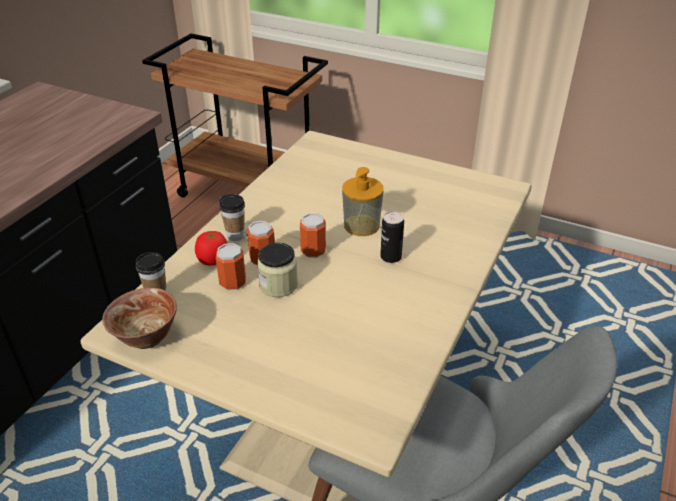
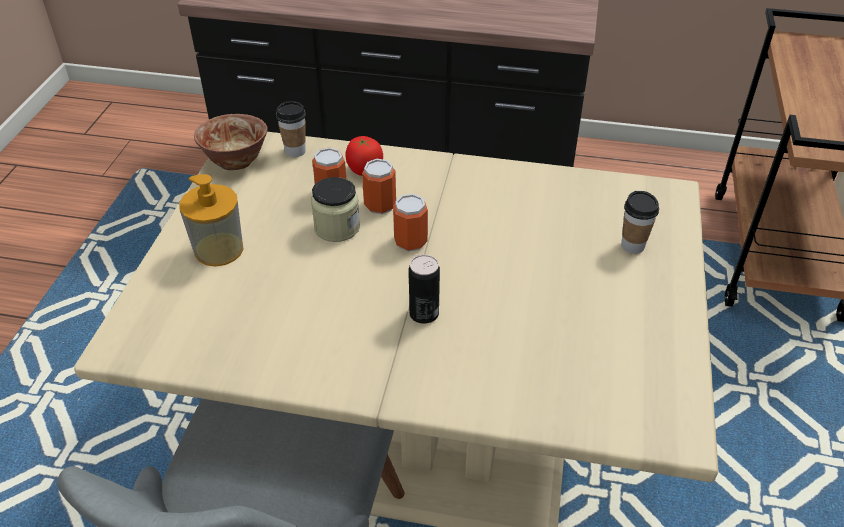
camera: 75 degrees right, 5 degrees up
(235, 236) = (415, 175): cup -> cup (632, 246)
(361, 225) = (483, 274): soap dispenser -> soap dispenser (219, 249)

